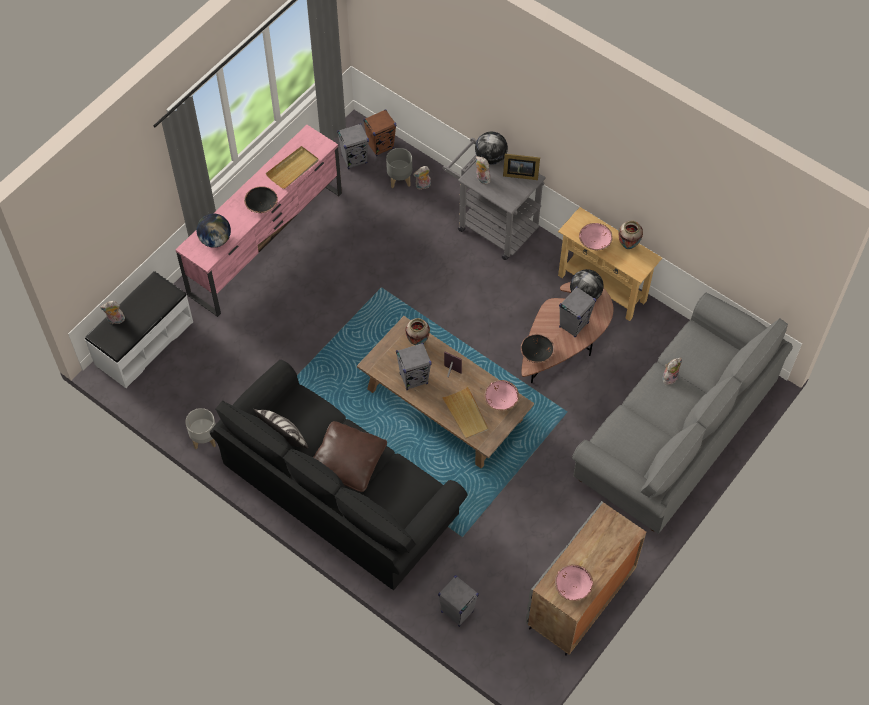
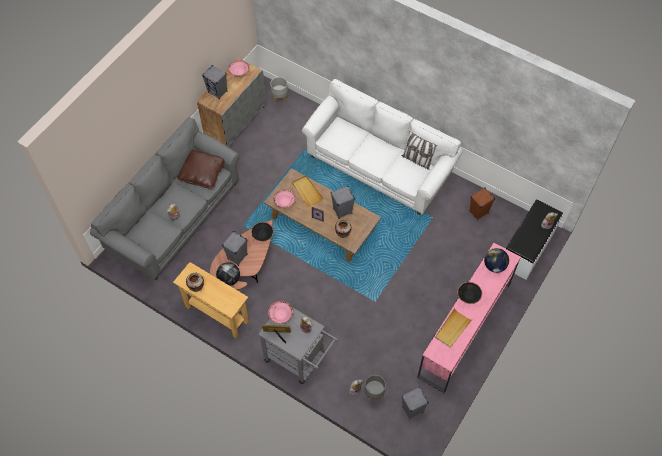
camera: 175 degrees right, 0 degrees up
(204, 439) = (470, 191): grey planter -> grey planter (280, 98)
(341, 494) = (379, 166): black sofa -> white sofa
(348, 461) = (375, 151): brown pillow -> brown pillow (202, 173)
(380, 146) = (393, 425): brown speaker -> brown speaker (478, 212)
(457, 611) = (304, 112): grey speaker -> grey speaker (217, 92)
(491, 158) = (300, 347): globe -> none
(594, 242) = (221, 289): pink bowl -> pink bowl (280, 315)

